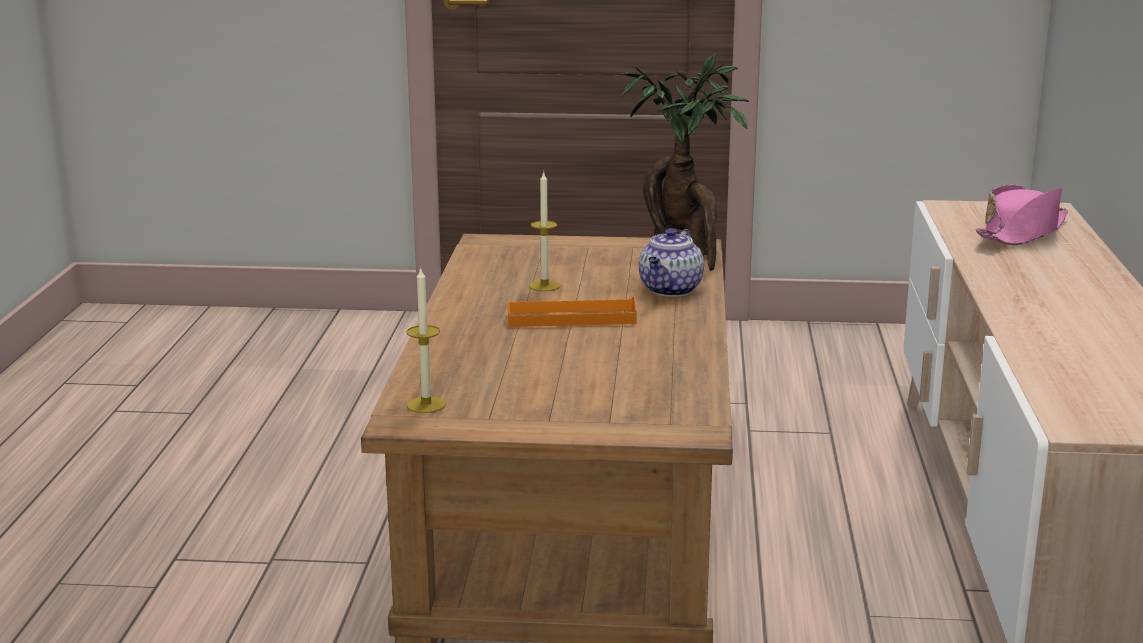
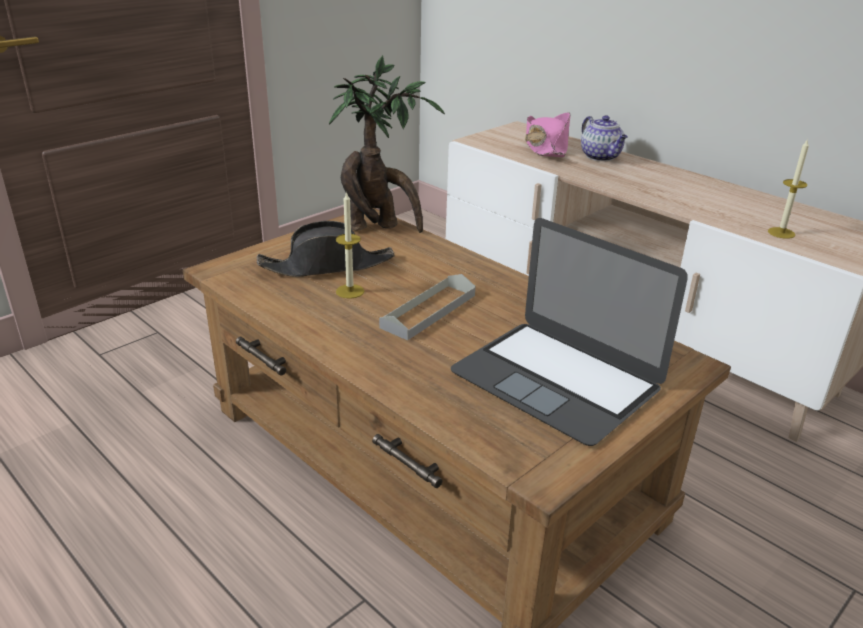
camera: 50 degrees left, 10 degrees up
(426, 405) = (520, 448): candle -> candle (781, 233)
(554, 389) = (556, 379): none -> laptop
(570, 265) = (327, 266): none -> black hat
(571, 318) = (429, 311): orange tray -> grey tray
(670, 290) = (433, 258): teapot -> teapot (601, 157)

